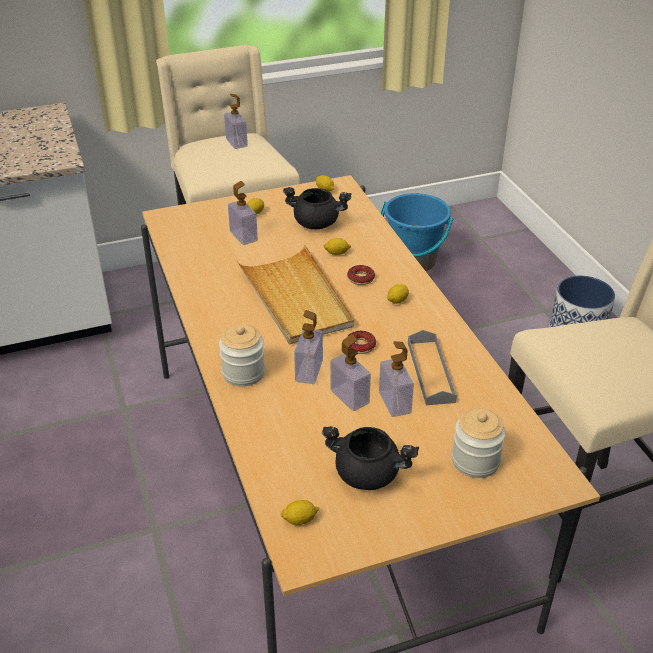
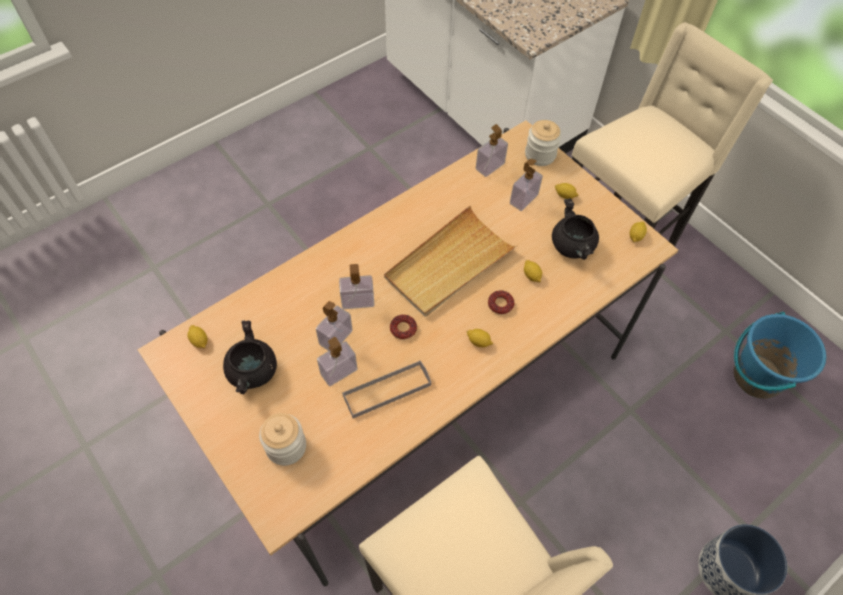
camera: 70 degrees right, 20 degrees up
(236, 142) = (678, 142): soap dispenser -> soap dispenser (490, 166)
(243, 373) = (341, 259): jar -> jar (540, 155)

